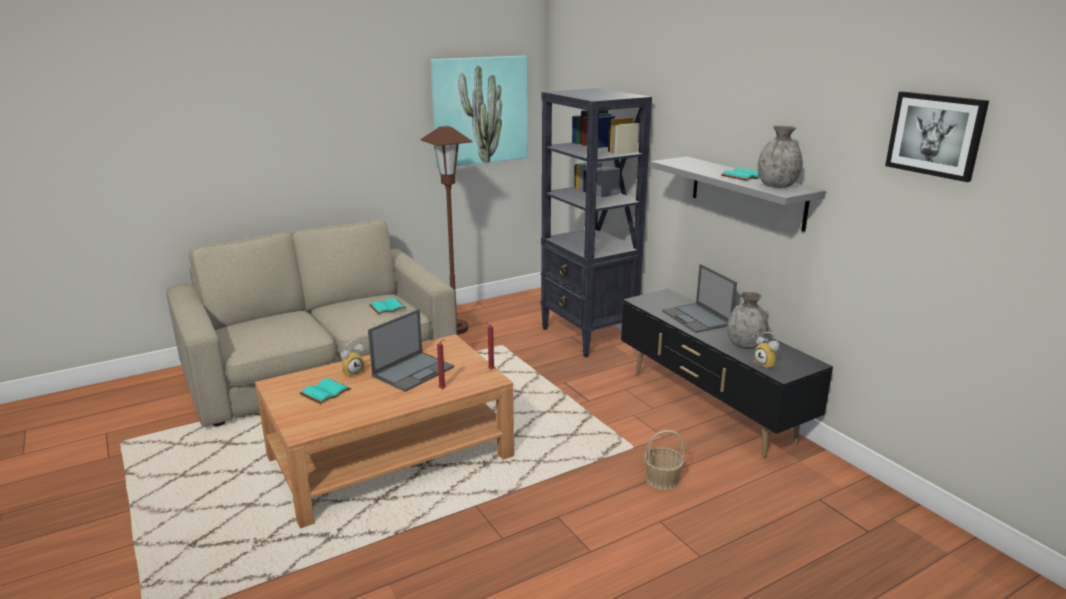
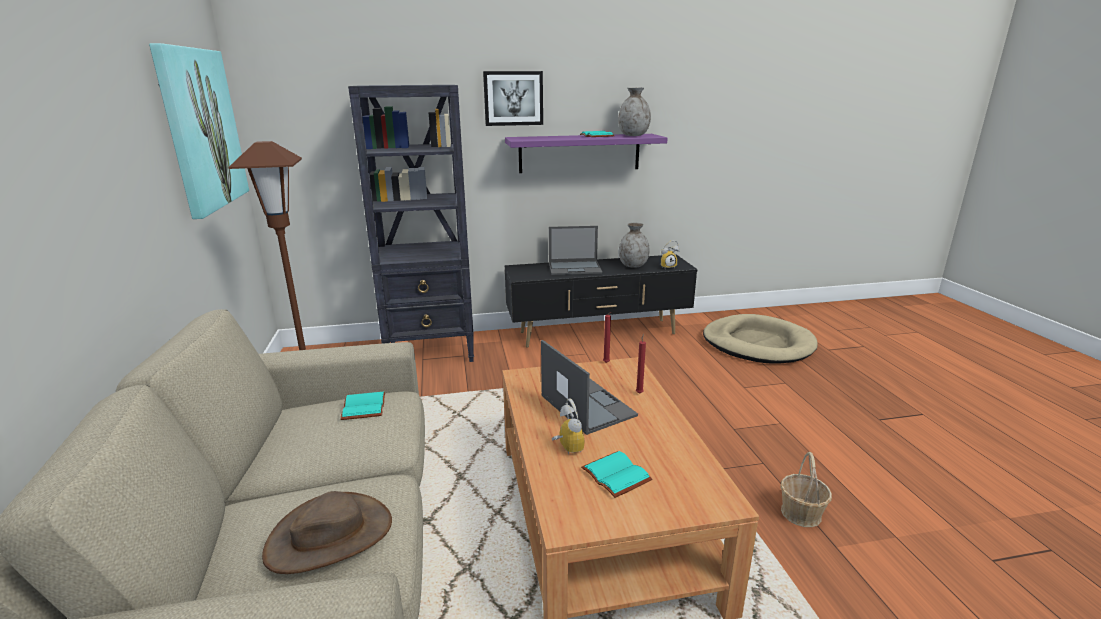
camera: 70 degrees left, 0 degrees up
(266, 331) = (330, 536): none -> brown hat
(662, 480) = (691, 374): basket -> basket (800, 513)
(747, 192) = (579, 153): grey shelf -> purple shelf
(806, 530) = (757, 344): none -> beige dog bed
(935, 135) = (724, 79): picture -> picture (513, 98)

